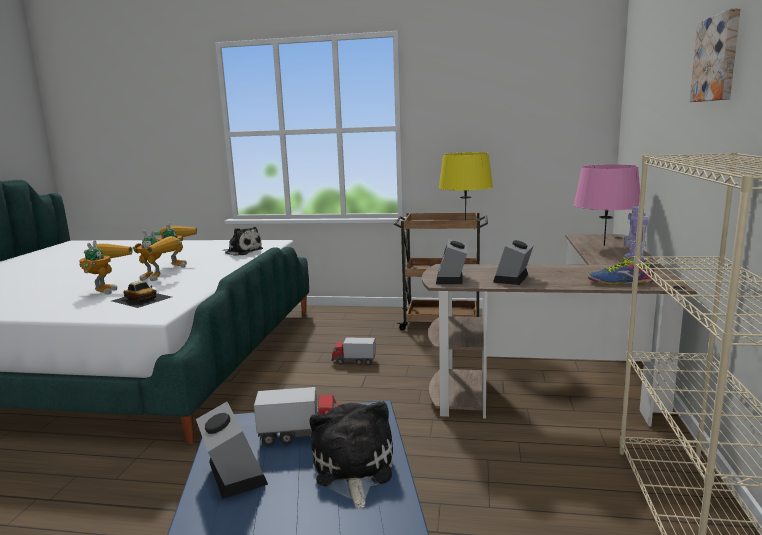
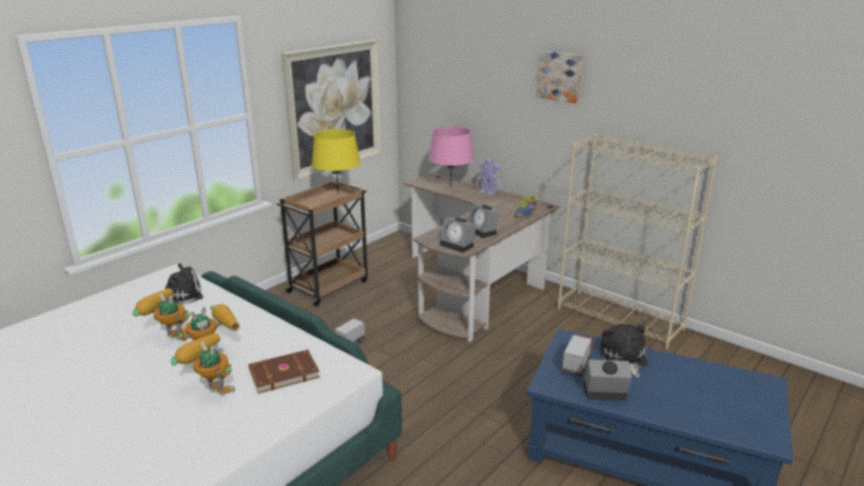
camera: 60 degrees left, 10 degrees up
(141, 298) = (283, 373): toy car -> brown book
(352, 470) = (623, 358): plush toy -> plush toy turned 60 degrees clockwise
(509, 136) = (334, 107): none -> picture

